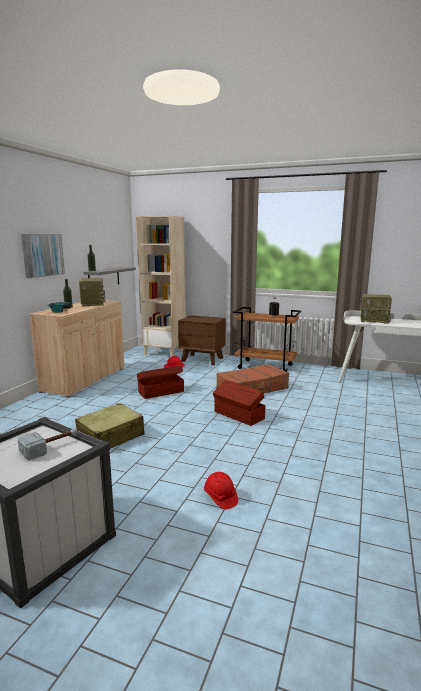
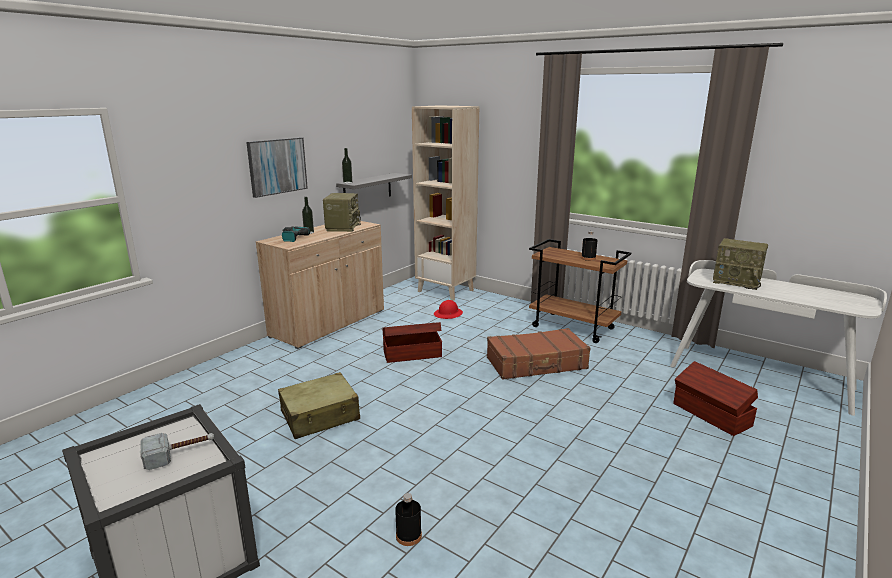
camera: 15 degrees right, 5 degrees up
(202, 359) = (491, 306): brown nightstand -> none
(220, 498) = (408, 536): red hard hat -> black bottle
(239, 415) = (496, 406): brown storage box -> brown storage box (711, 415)

